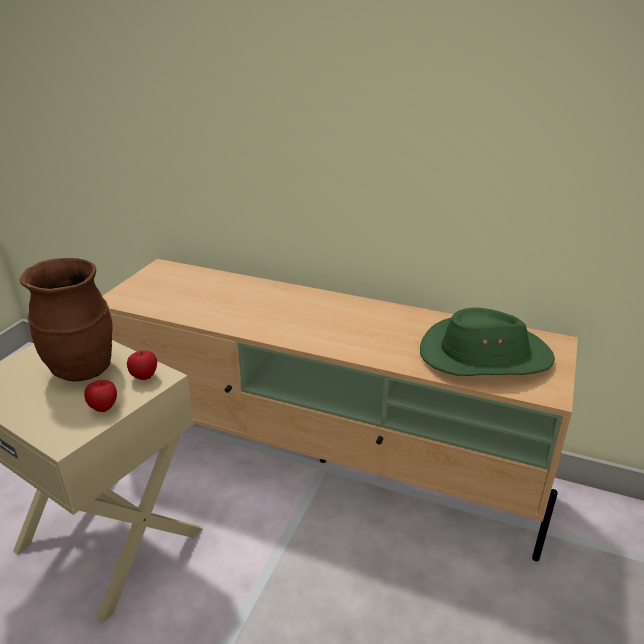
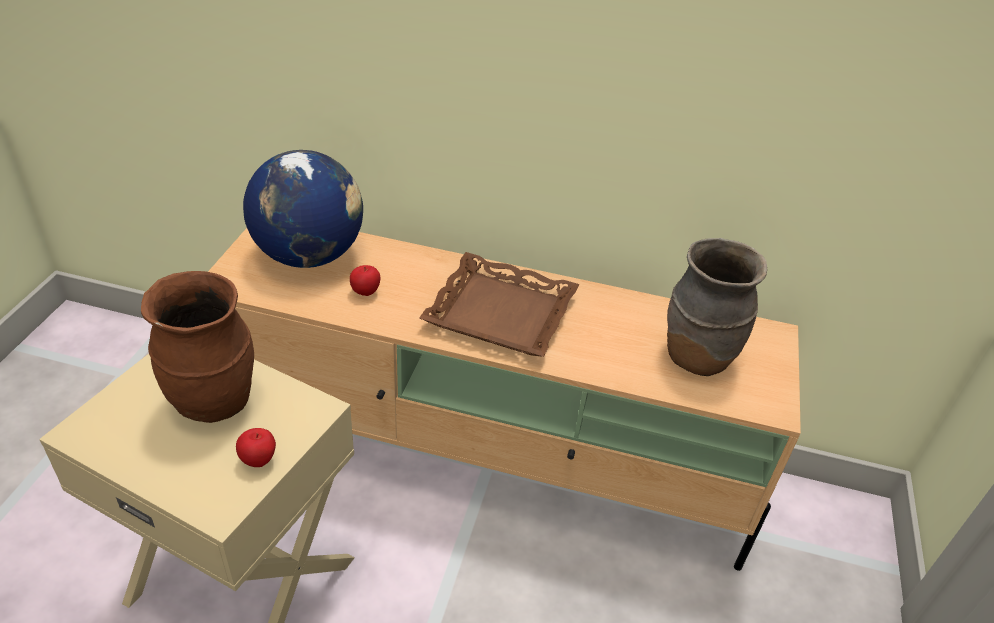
camera: 10 degrees left, 10 degrees up
(144, 377) = (297, 410): apple -> apple (365, 292)
(184, 284) = (309, 255): none -> globe
(323, 323) = (500, 314): none -> brown tray
(484, 355) = (696, 357): green hat -> brown vase

